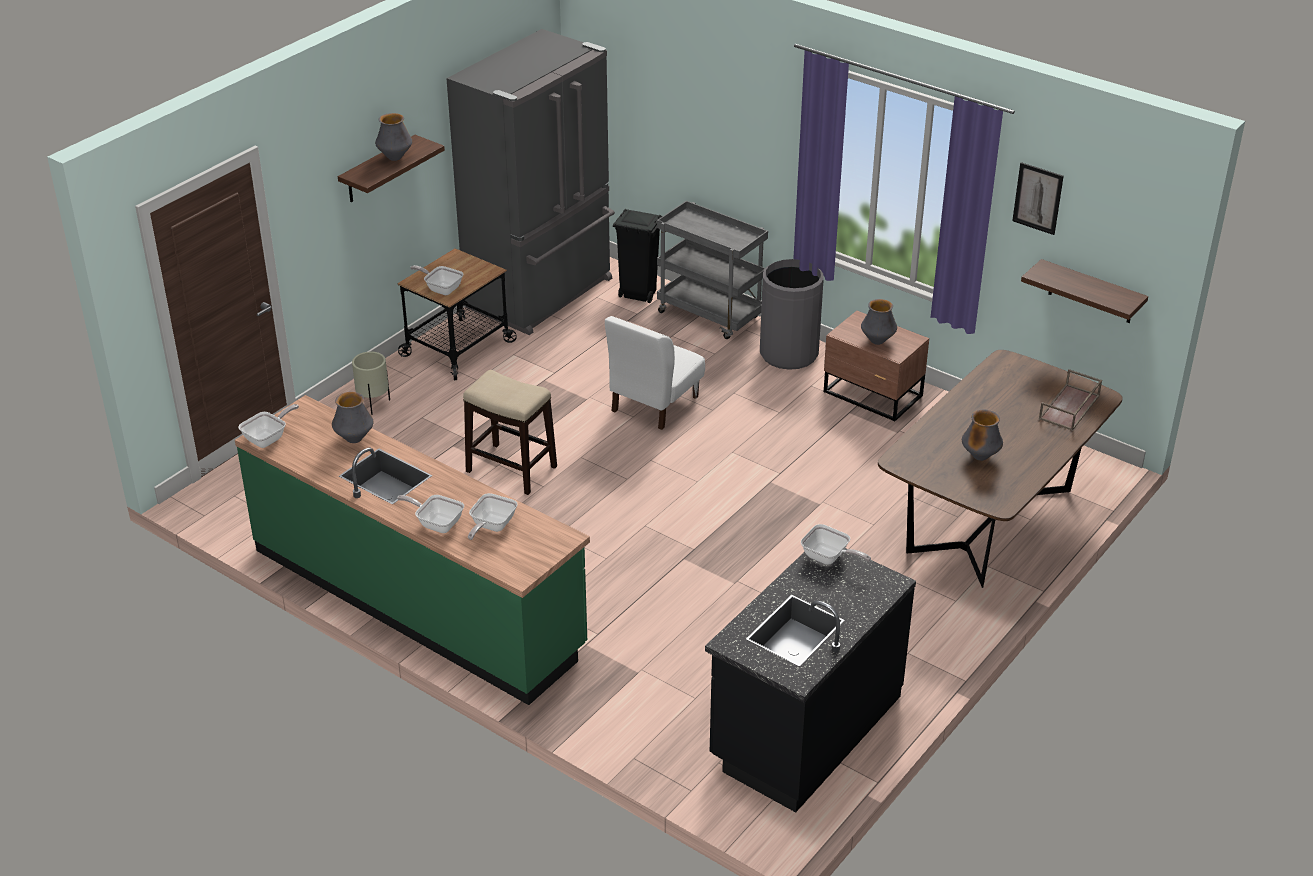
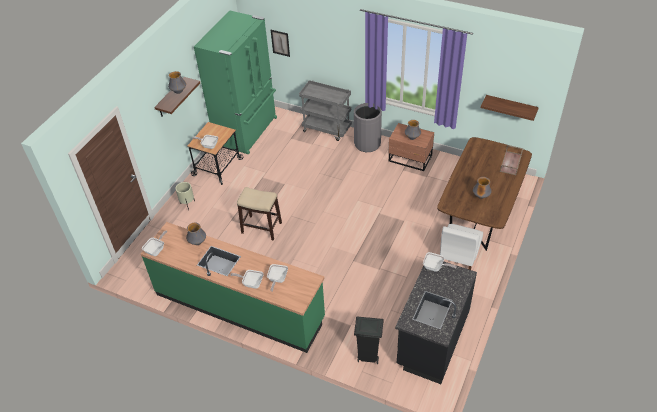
camera: 10 degrees left, 10 degrees up
(542, 294) = (247, 131): grey fridge -> green fridge
(638, 295) = (291, 124): black trash can -> black trash can (368, 356)
(654, 404) = (315, 181): white chair -> white chair (458, 257)
(1038, 198) = (484, 69): picture -> picture (280, 43)

